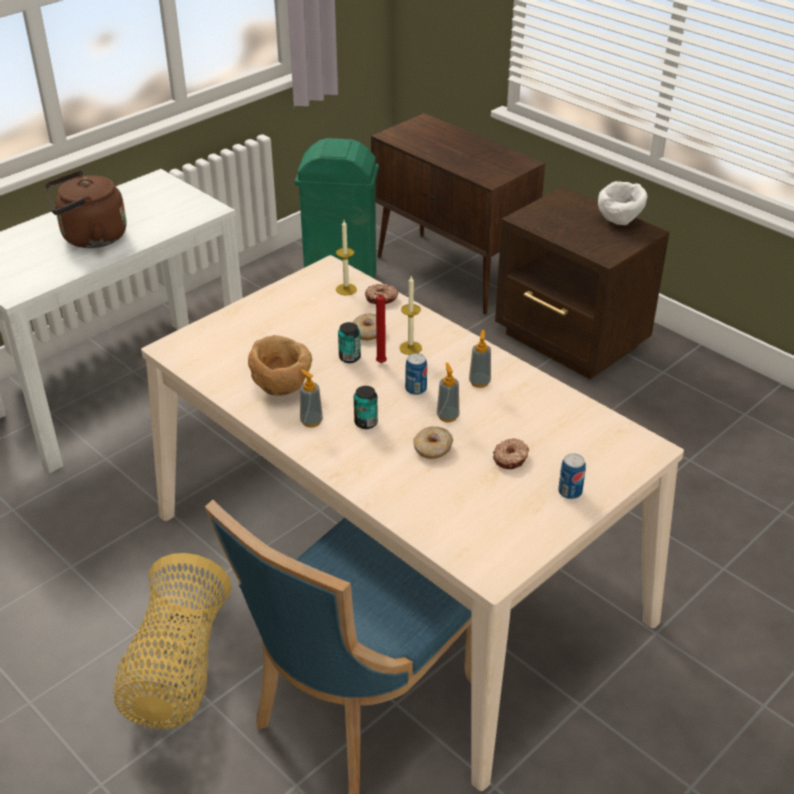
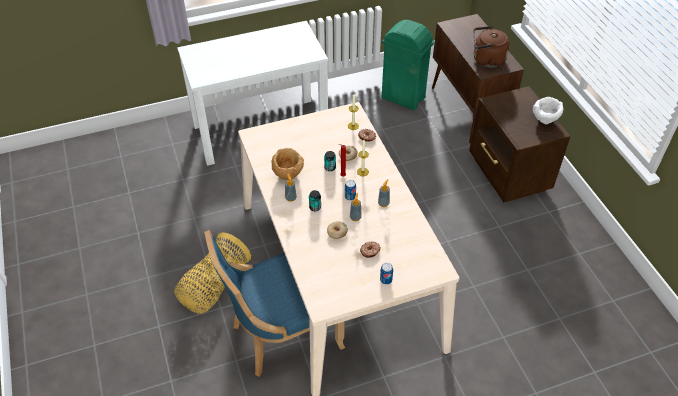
camera: 25 degrees right, 10 degrees up
(90, 238) = (249, 56): brown kettle -> brown kettle (486, 60)

